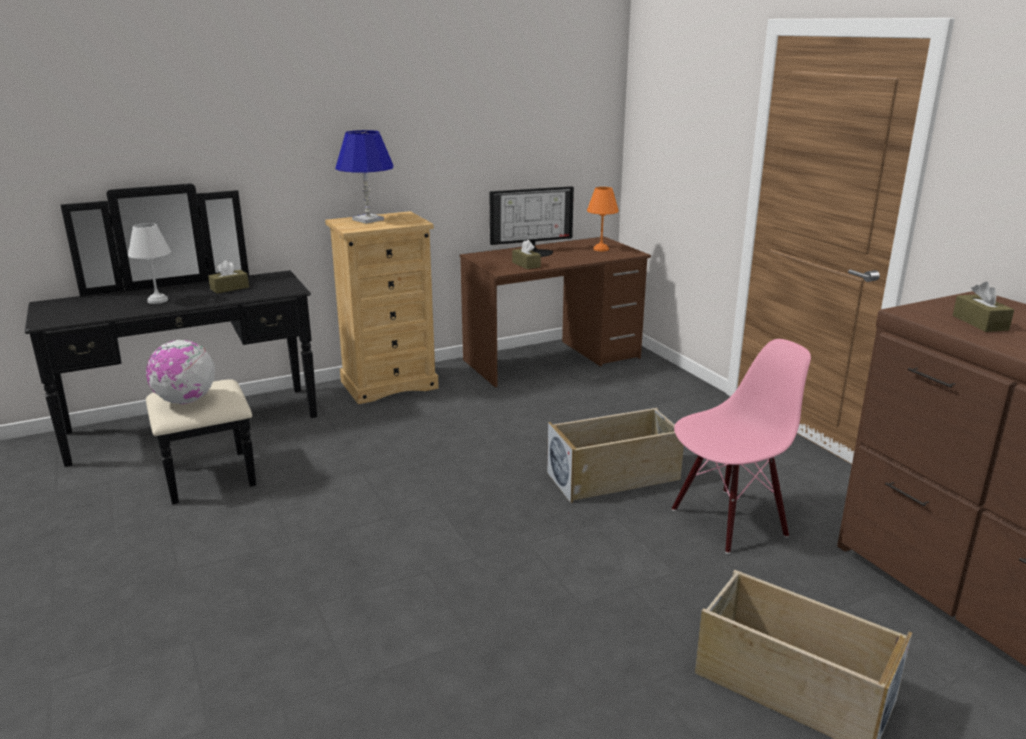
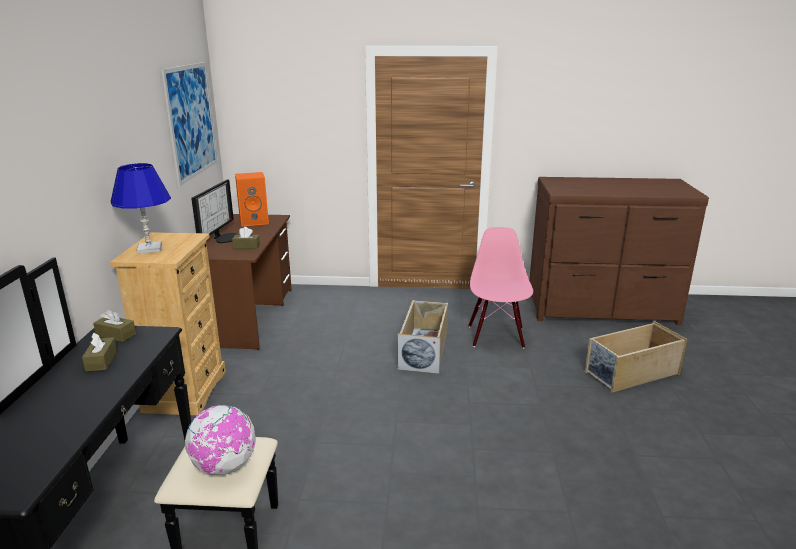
camera: 60 degrees left, 0 degrees up
(159, 300) = (71, 405): white table lamp -> none
(550, 108) = (191, 121): none -> picture
(601, 249) = (255, 221): orange table lamp -> orange speaker
(980, 323) = (581, 188): brown tissue box -> brown tissue box (116, 335)

